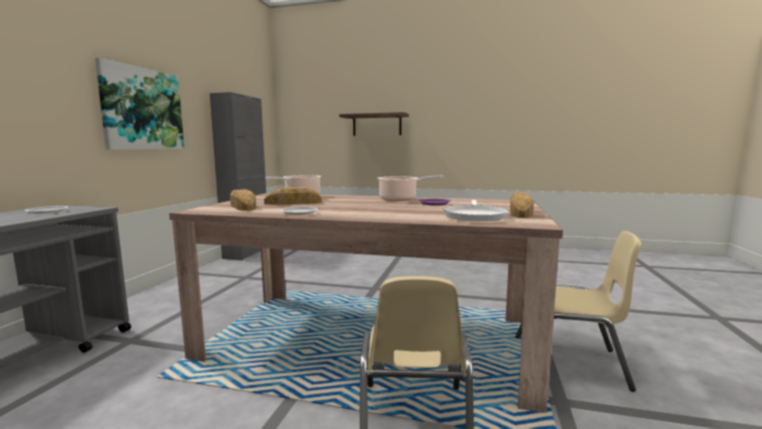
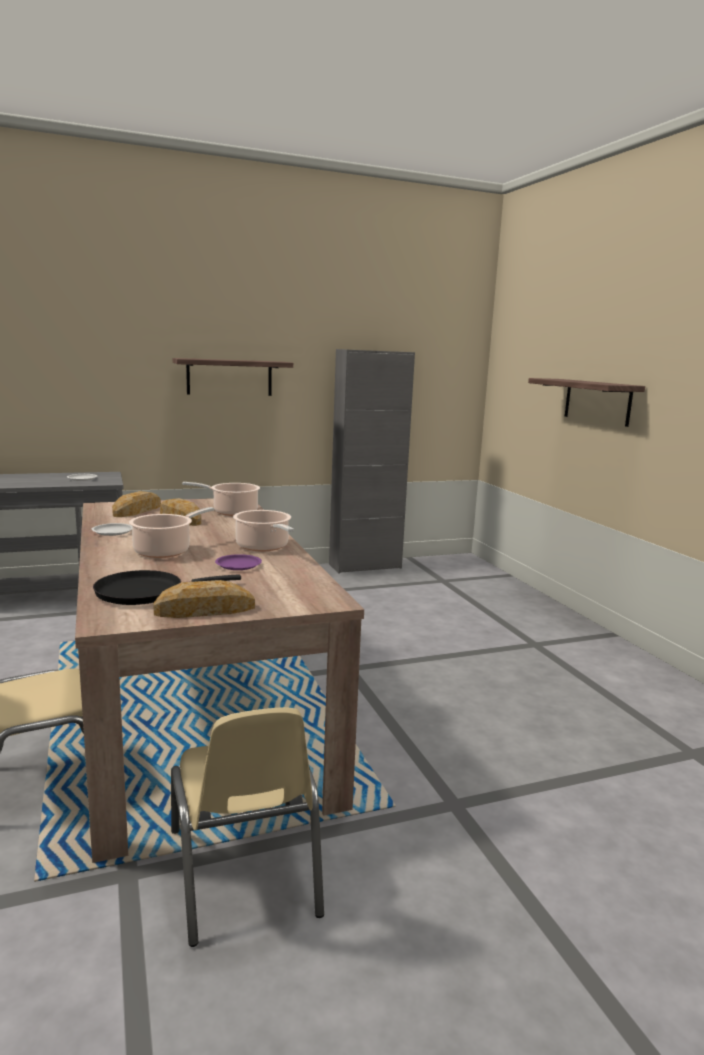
camera: 55 degrees right, 5 degrees up
(142, 109) = (229, 377): picture -> shelf
(379, 209) = (165, 551): none -> cooking pot
(474, 216) = (145, 592): white frying pan -> black frying pan

